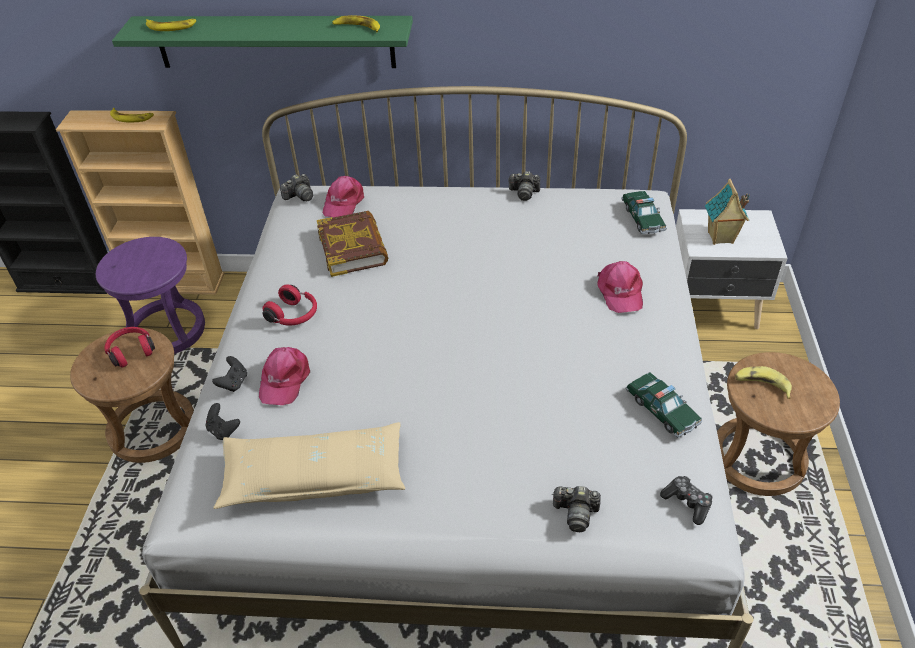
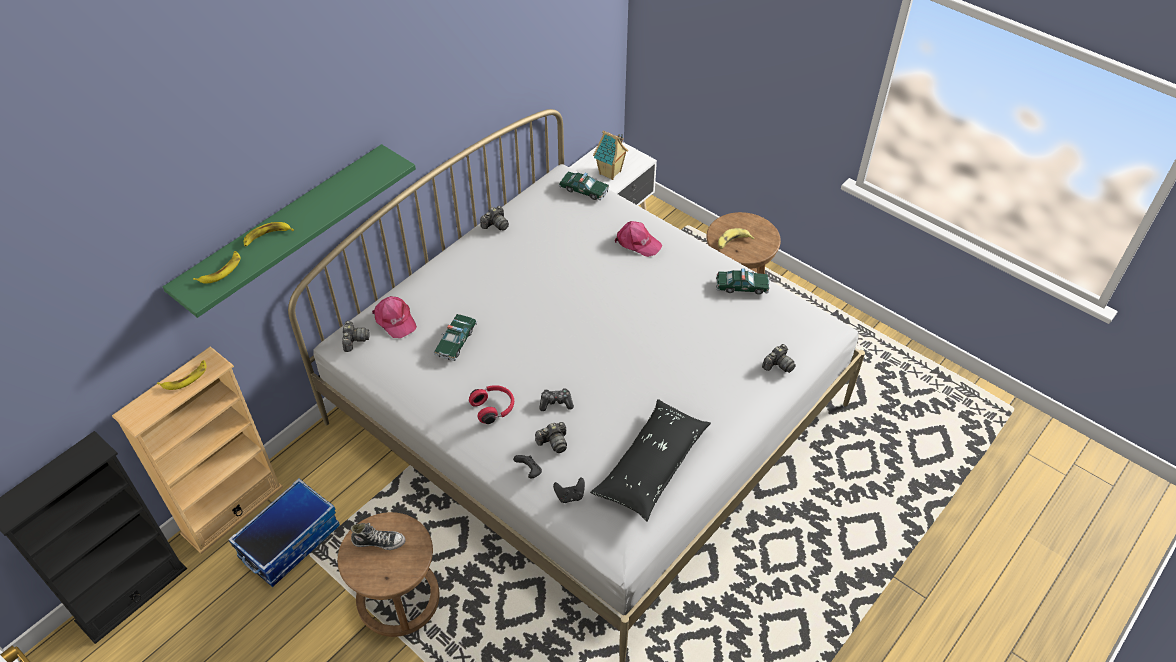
camera: 55 degrees left, 5 degrees up
(131, 351) = (379, 542): red headphones -> shoe
(167, 330) = (290, 541): purple stool -> storage box
(284, 379) = (553, 442): pink cap -> camera
(314, 476) = (651, 466): beige pillow -> black pillow
(353, 248) = (456, 341): book -> toy car
(358, 27) = (365, 177): banana -> banana (267, 236)
(687, 502) = (807, 318): game controller -> game controller (556, 403)

